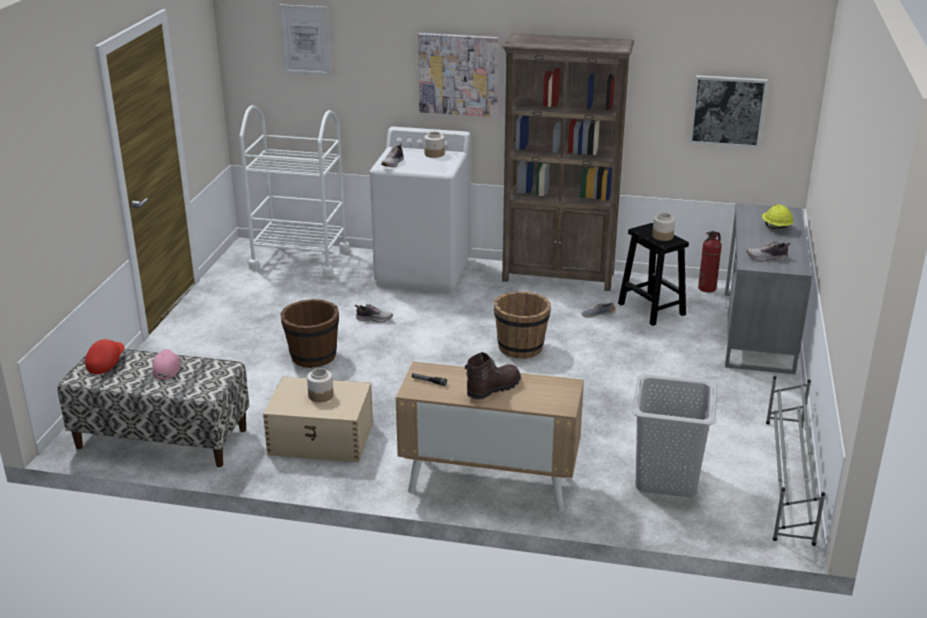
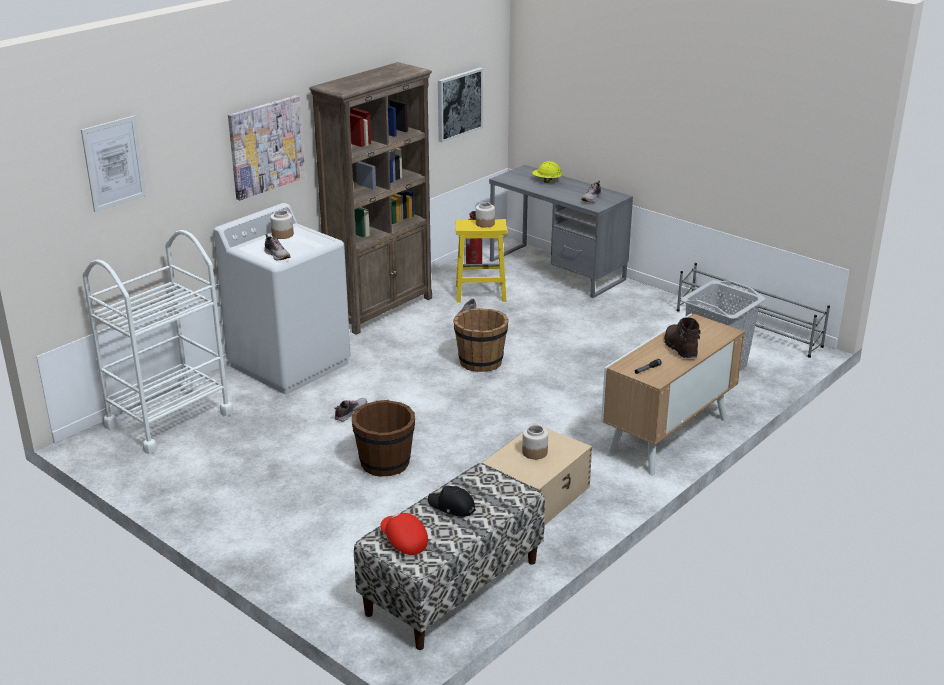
camera: 60 degrees left, 0 degrees up
(166, 368) = (451, 506): pink cap -> black cap
(650, 309) = (479, 293): black stool -> yellow stool

